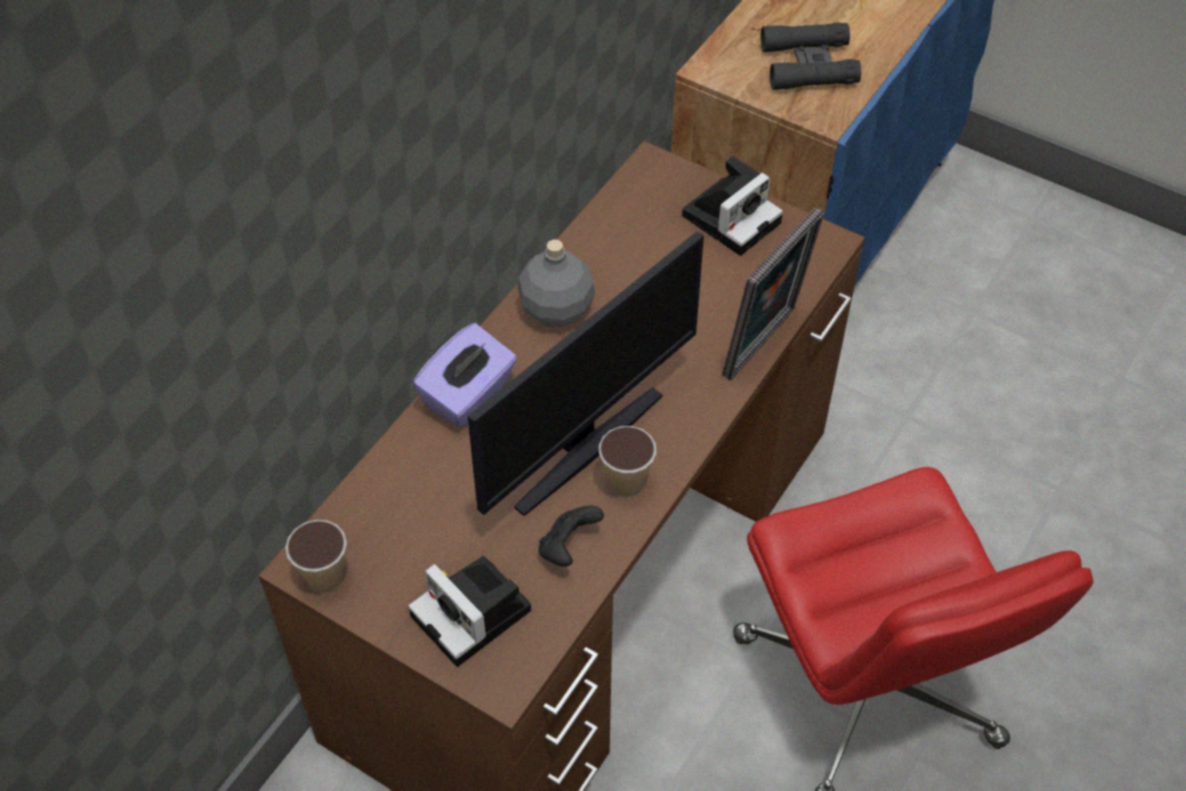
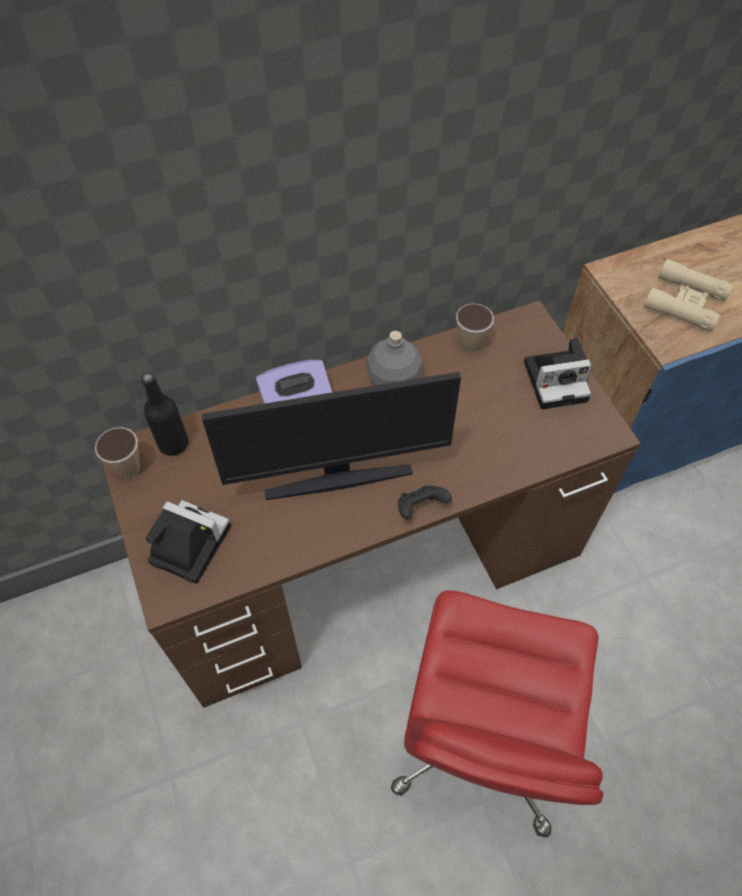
camera: 35 degrees right, 5 degrees up
(357, 520) = (173, 444): none -> black bottle
(475, 615) = (187, 544): camera -> camera turned 120 degrees clockwise
(568, 547) = (274, 536): black game controller -> black game controller (420, 508)
(626, 483) = (343, 517): cup -> cup (470, 344)
(764, 346) = (507, 479): picture frame -> none
(808, 65) = (685, 302): black binoculars -> beige binoculars

